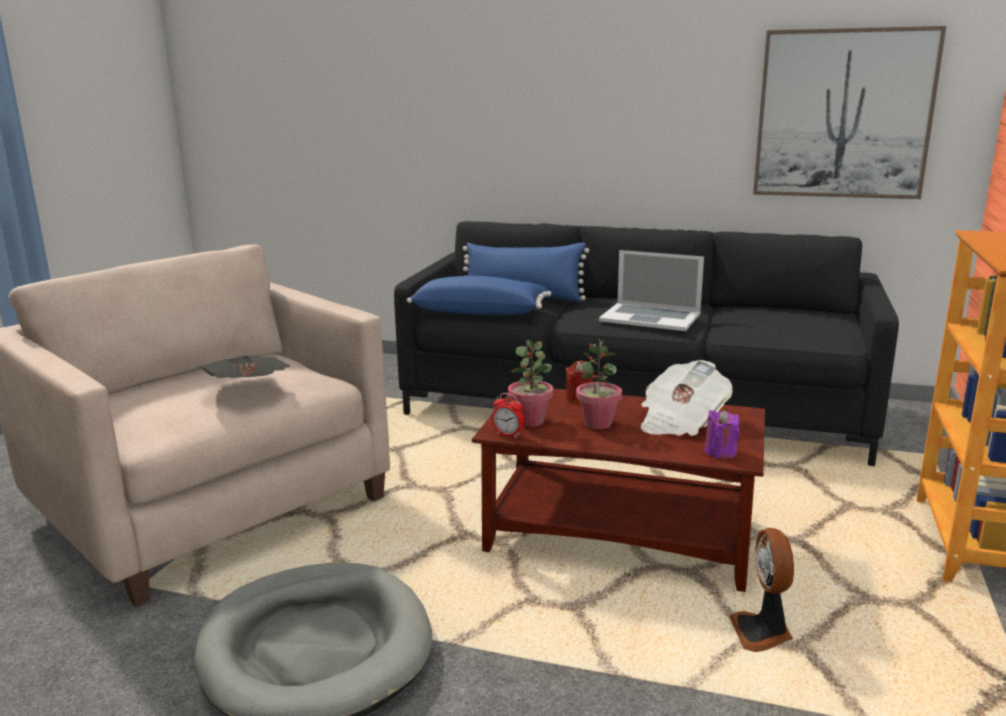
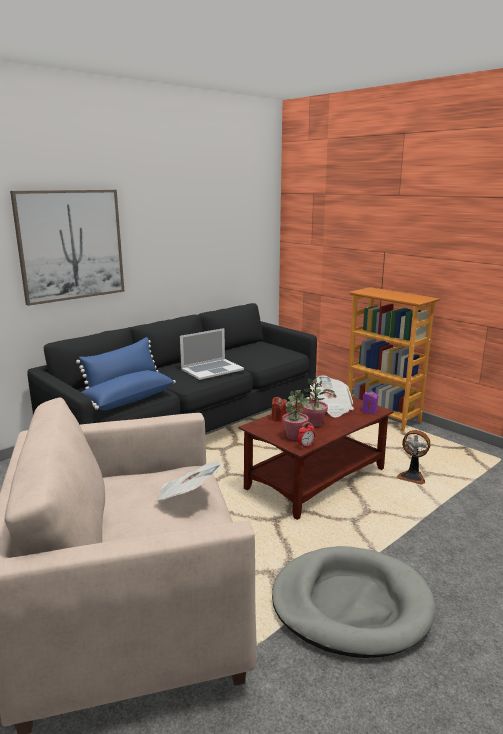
camera: 60 degrees left, 0 degrees up
(843, 114) = (230, 242): picture -> picture (71, 245)

